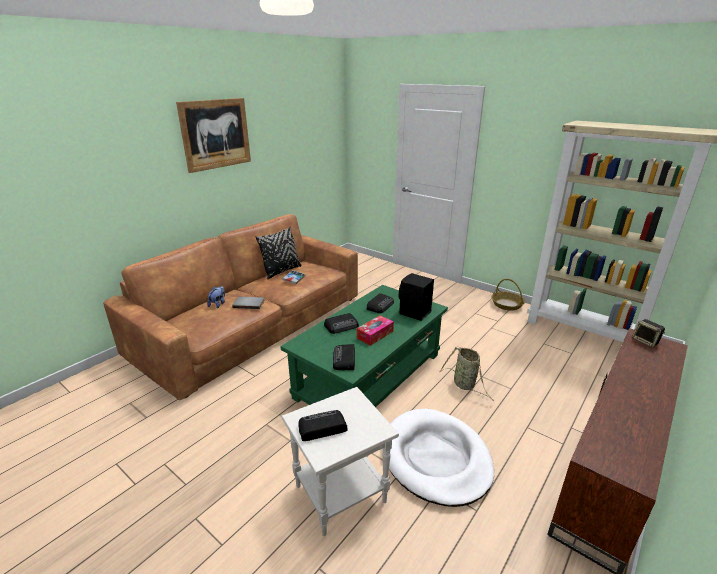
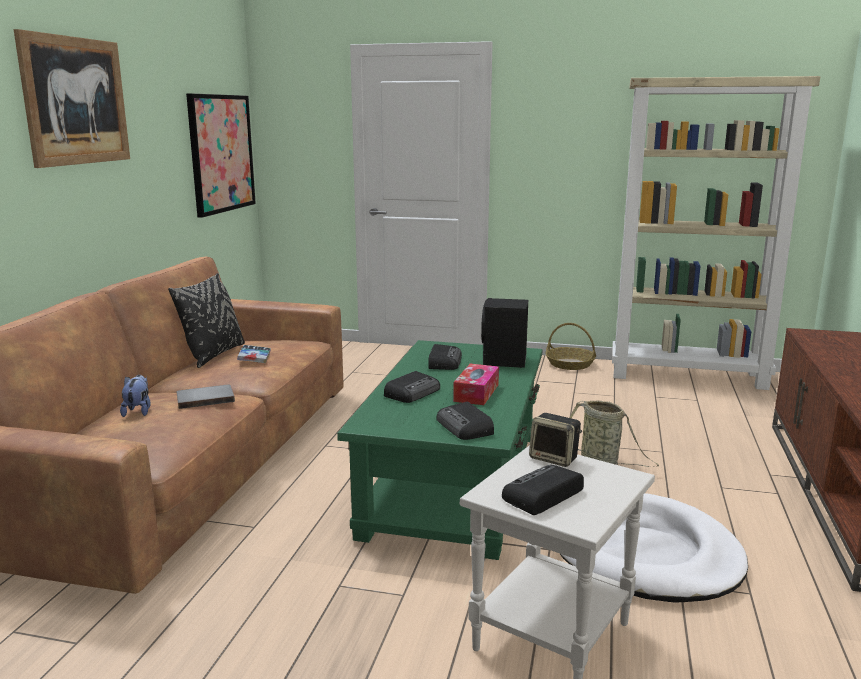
camera: 25 degrees left, 10 degrees down
(320, 149) = (221, 153): none -> picture
(646, 341) = (818, 335): speaker -> speaker (555, 458)

